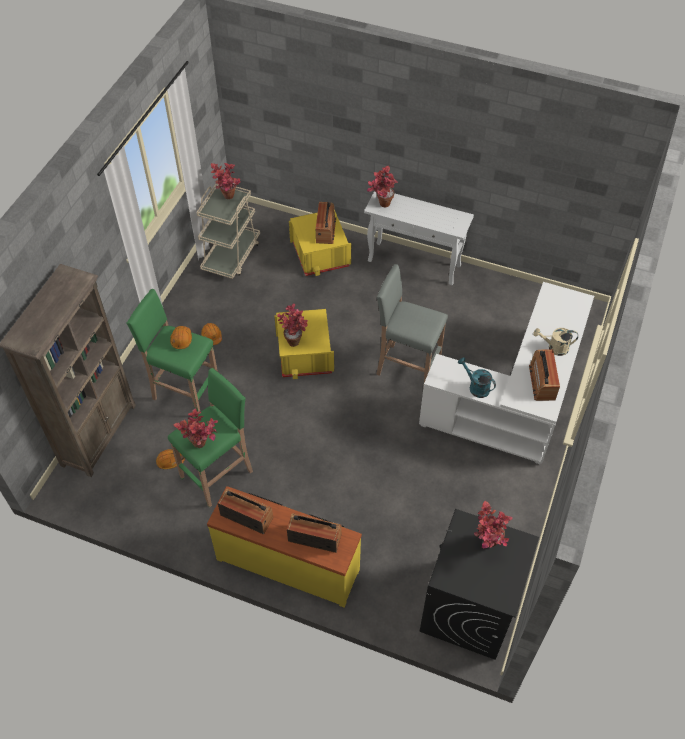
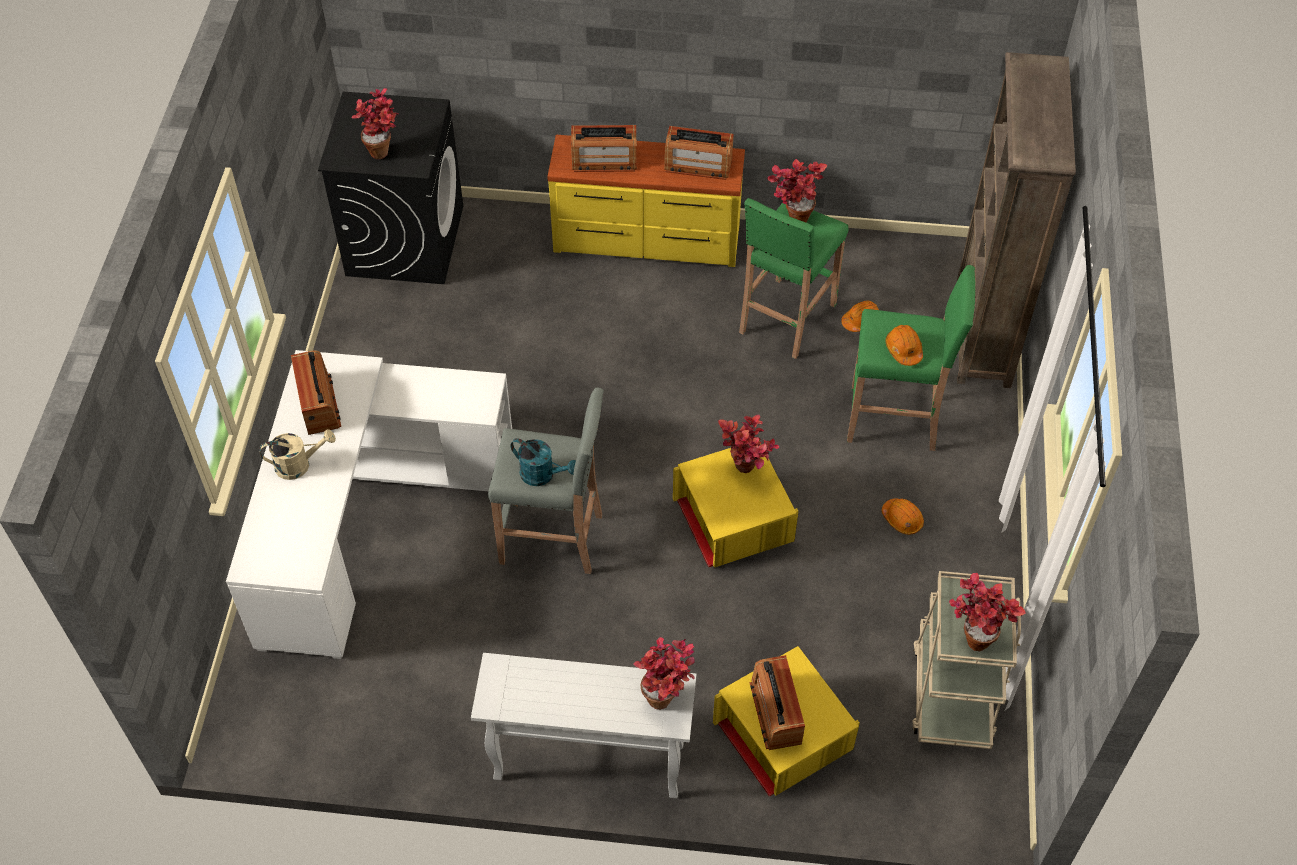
camera: 165 degrees right, 0 degrees up
(476, 387) = (423, 384): turquoise watering can -> turquoise watering can (543, 475)

